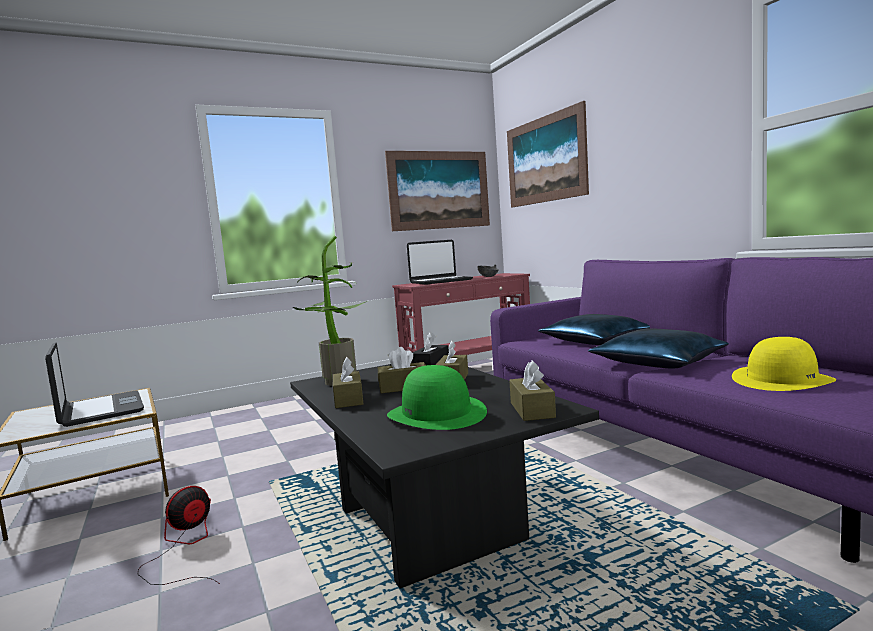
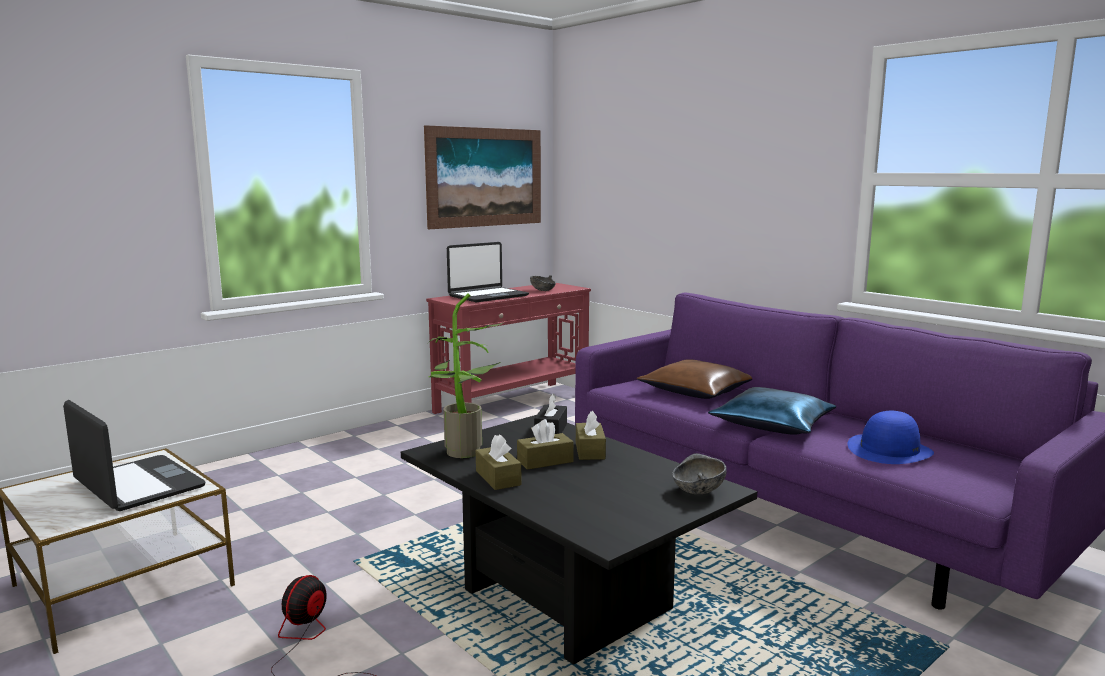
camera: 15 degrees left, 5 degrees up
(437, 414) = (609, 496): green hat -> none
(532, 410) = (697, 491): brown tissue box -> grey bowl
(545, 160) = (620, 156): picture -> none
(596, 341) = (697, 391): blue pillow -> brown pillow
(781, 379) = (889, 450): yellow hat -> blue hat

